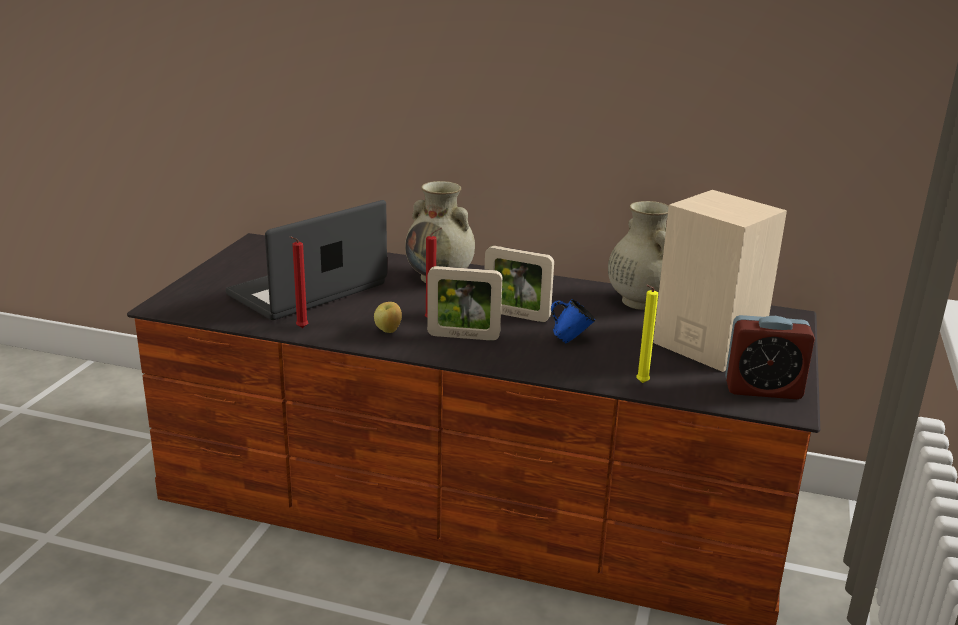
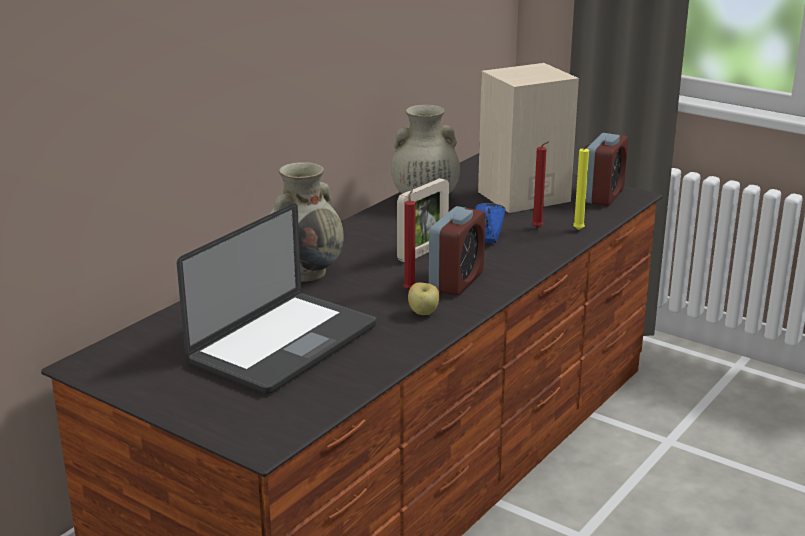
camera: 70 degrees left, 0 degrees up
(300, 328) = (391, 358): red candle -> red candle (538, 228)
(307, 290) = (284, 345): laptop -> laptop turned 120 degrees counterclockwise
(463, 336) = (456, 281): picture frame -> alarm clock

